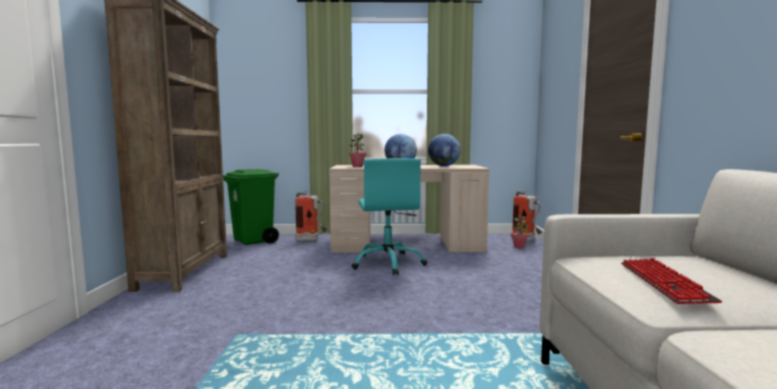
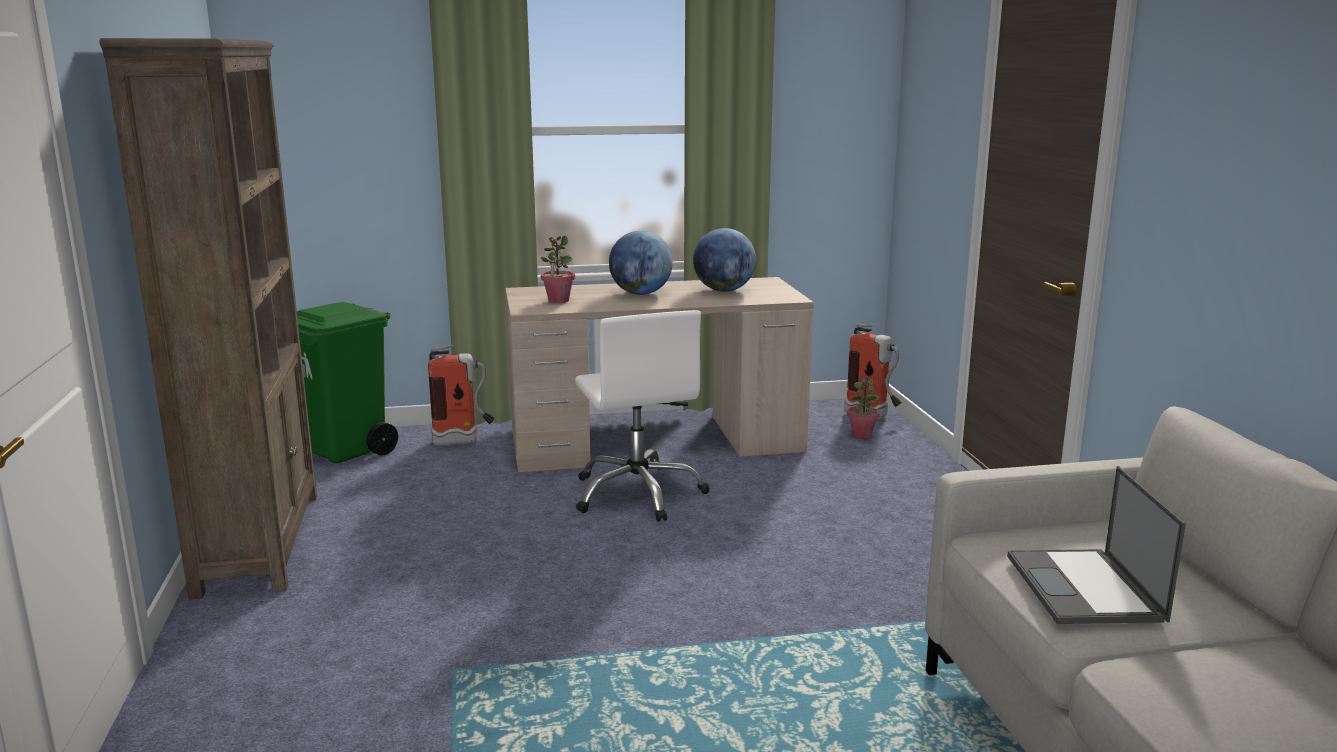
camera: 10 degrees left, 10 degrees up
(388, 263) = (638, 493): turquoise office chair -> white office chair
(663, 282) = (1085, 588): keyboard -> laptop

